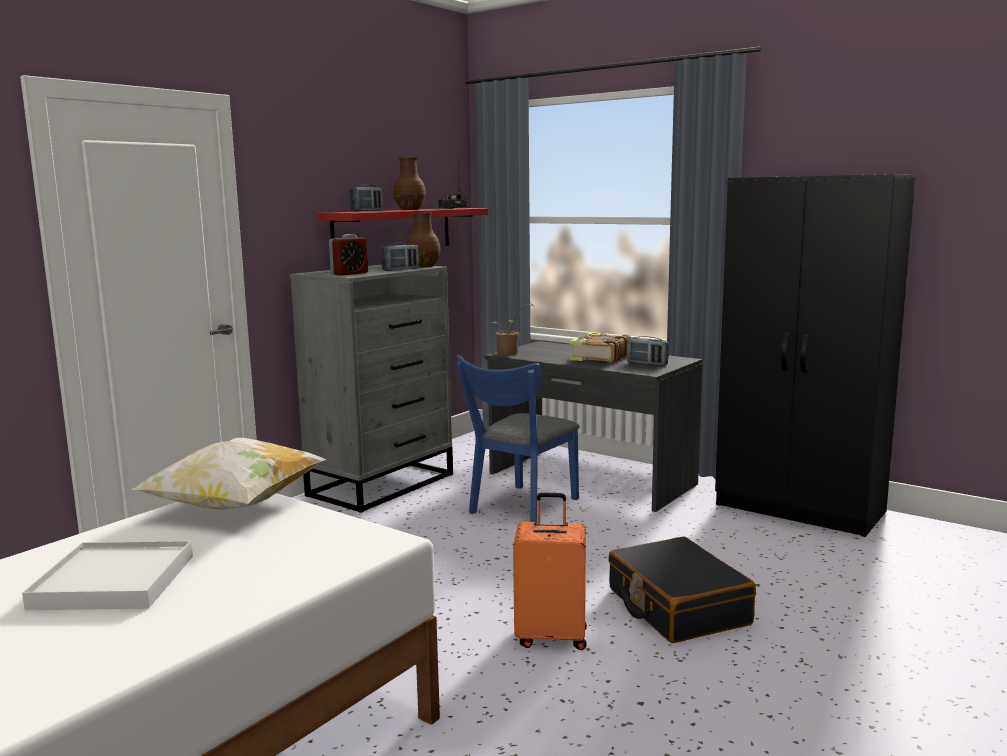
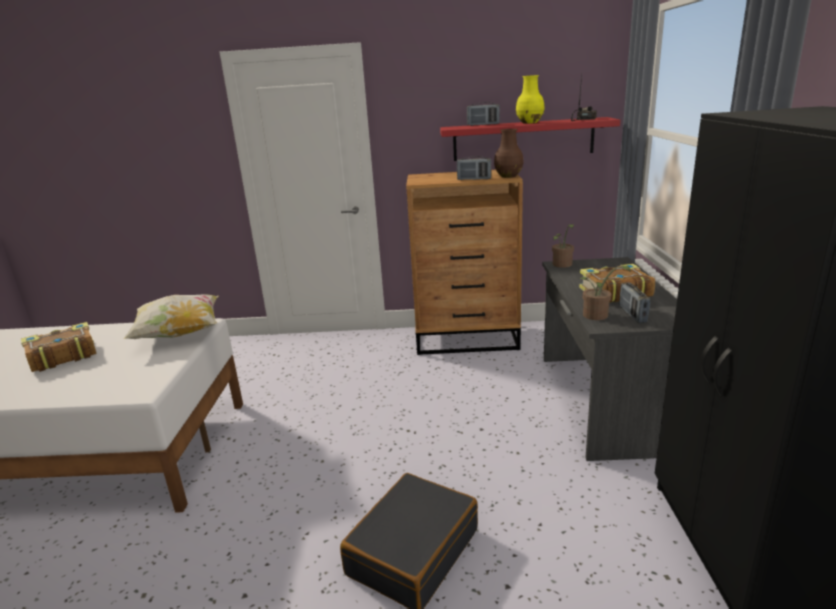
camera: 55 degrees right, 10 degrees up
(114, 582) = (62, 356): white tray -> book
(349, 273) = (428, 180): alarm clock -> none
(382, 484) = (467, 339): grey dresser -> brown dresser
(409, 209) = (529, 122): brown vase -> yellow vase
(520, 508) = (501, 400): blue chair -> none
(551, 637) = (312, 508): orange suitcase -> none
(632, 369) = (597, 316): none -> potted plant

